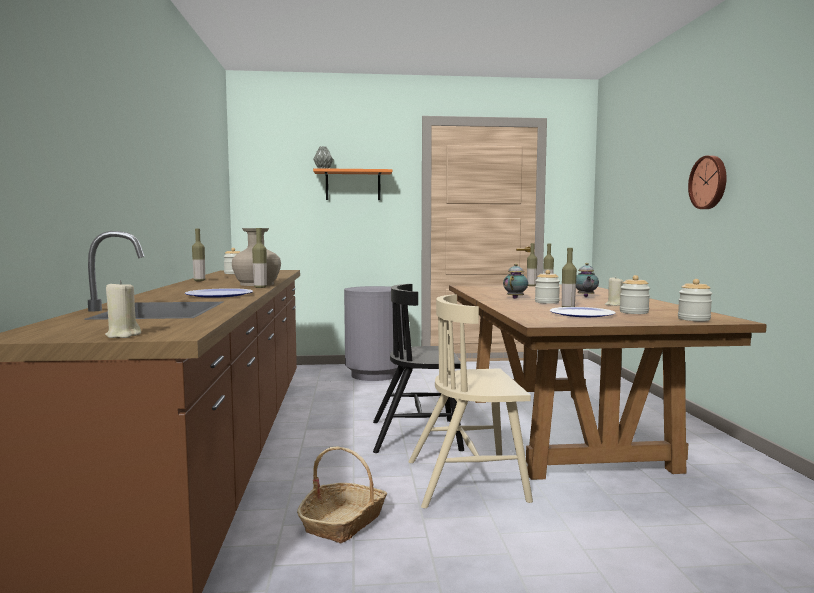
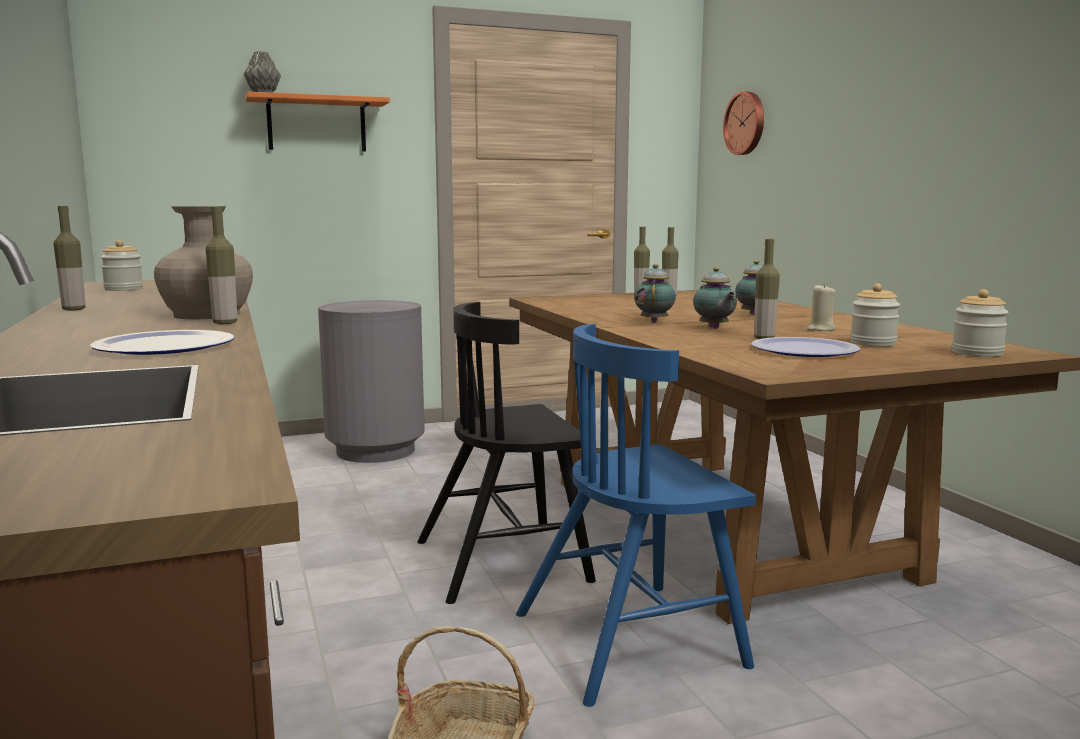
camera: 15 degrees left, 5 degrees up
(123, 335) = (84, 497): beige candle -> none
(473, 479) = (640, 636): beige chair -> blue chair
(547, 302) = (714, 328): jar -> teapot
(709, 182) = (920, 133): wall clock -> wall clock (746, 123)

